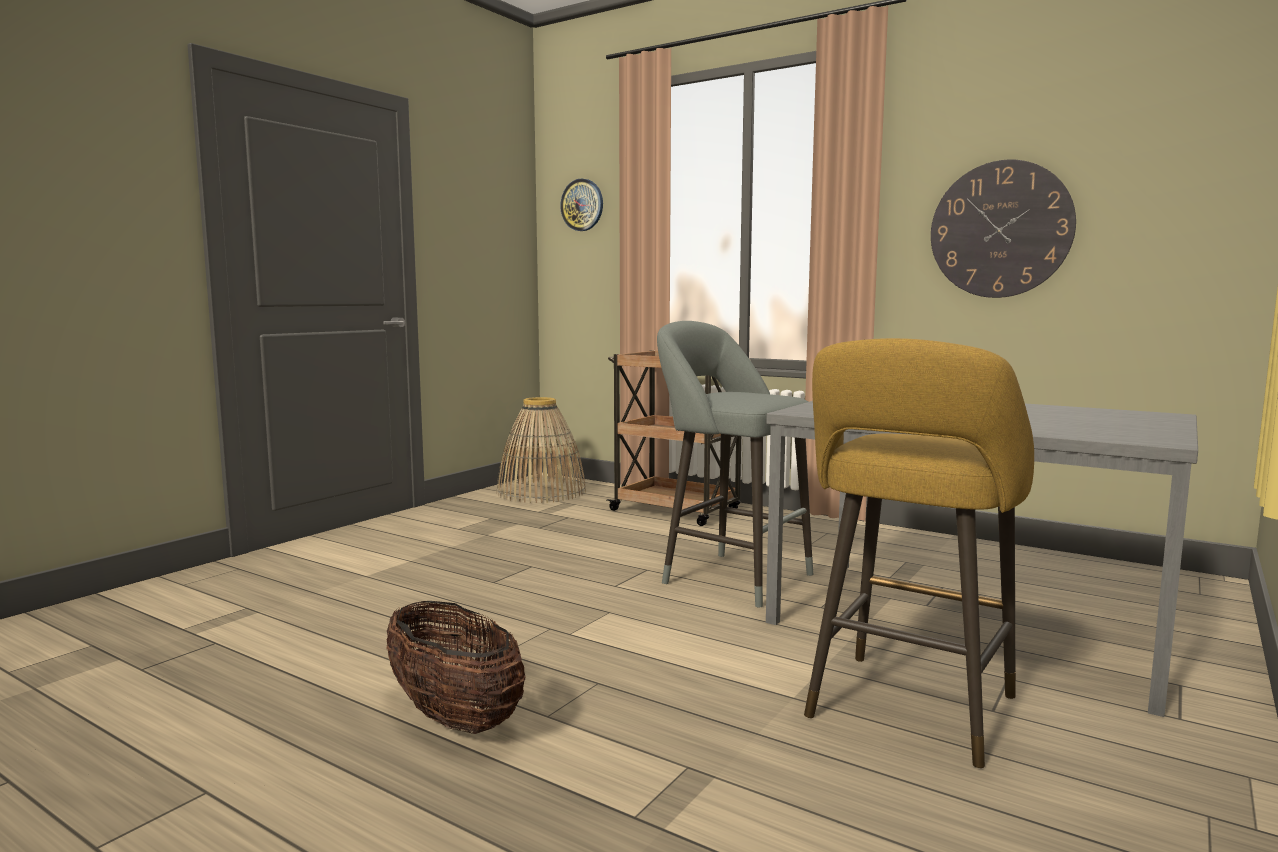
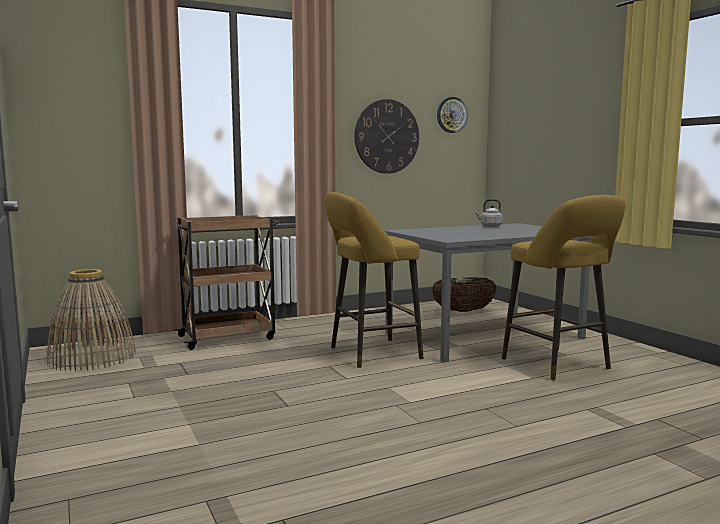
camera: 60 degrees left, 0 degrees up
(454, 717) = (501, 447): basket -> basket (463, 311)
(582, 205) = (71, 90): wall clock -> wall clock (451, 115)
(730, 577) = (370, 353): grey stool -> yellow stool
(1069, 409) = (490, 226): none -> grey kettle

